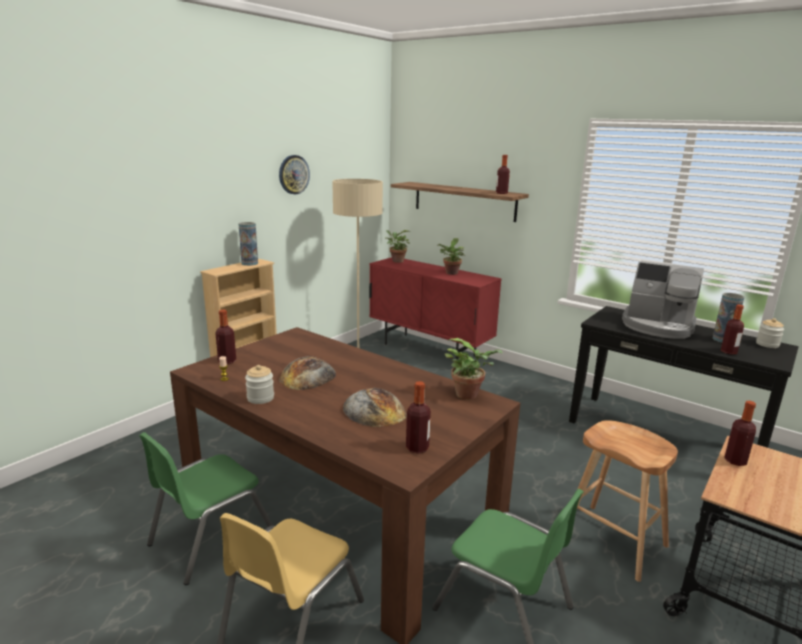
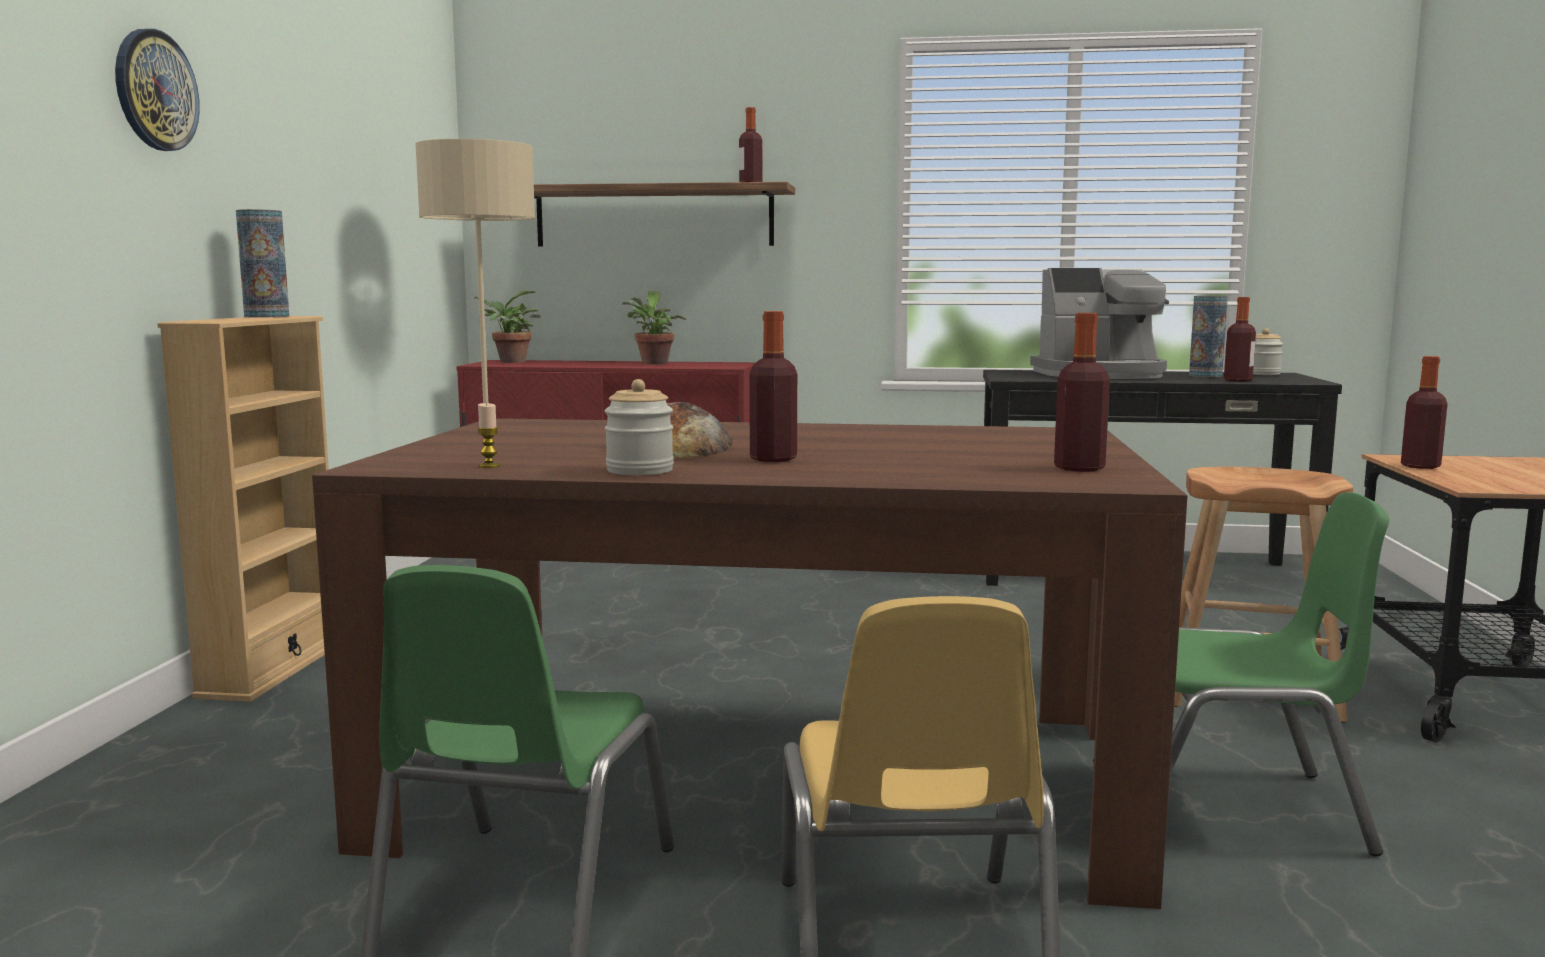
camera: 30 degrees left, 10 degrees down
(227, 361) = (434, 453): bottle -> bottle (773, 459)
(293, 174) = (317, 127): wall clock -> wall clock (155, 90)
(374, 410) = (902, 455): bread -> none
(469, 395) = (1014, 430): potted plant -> none

